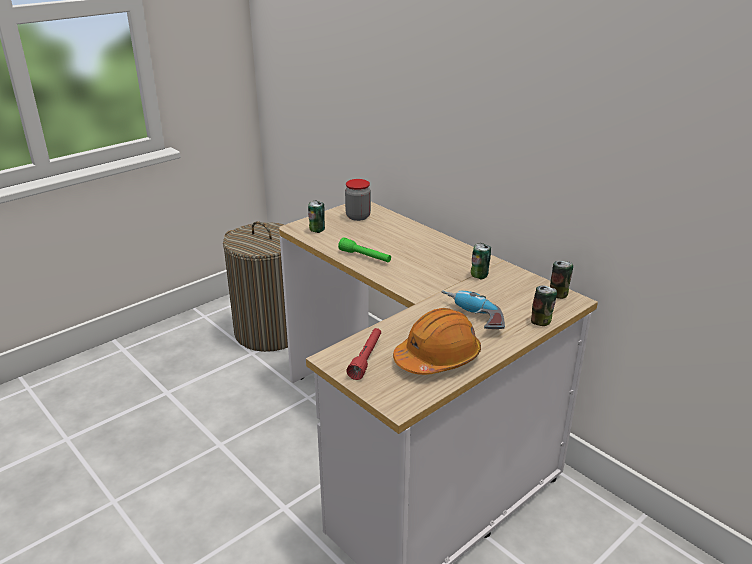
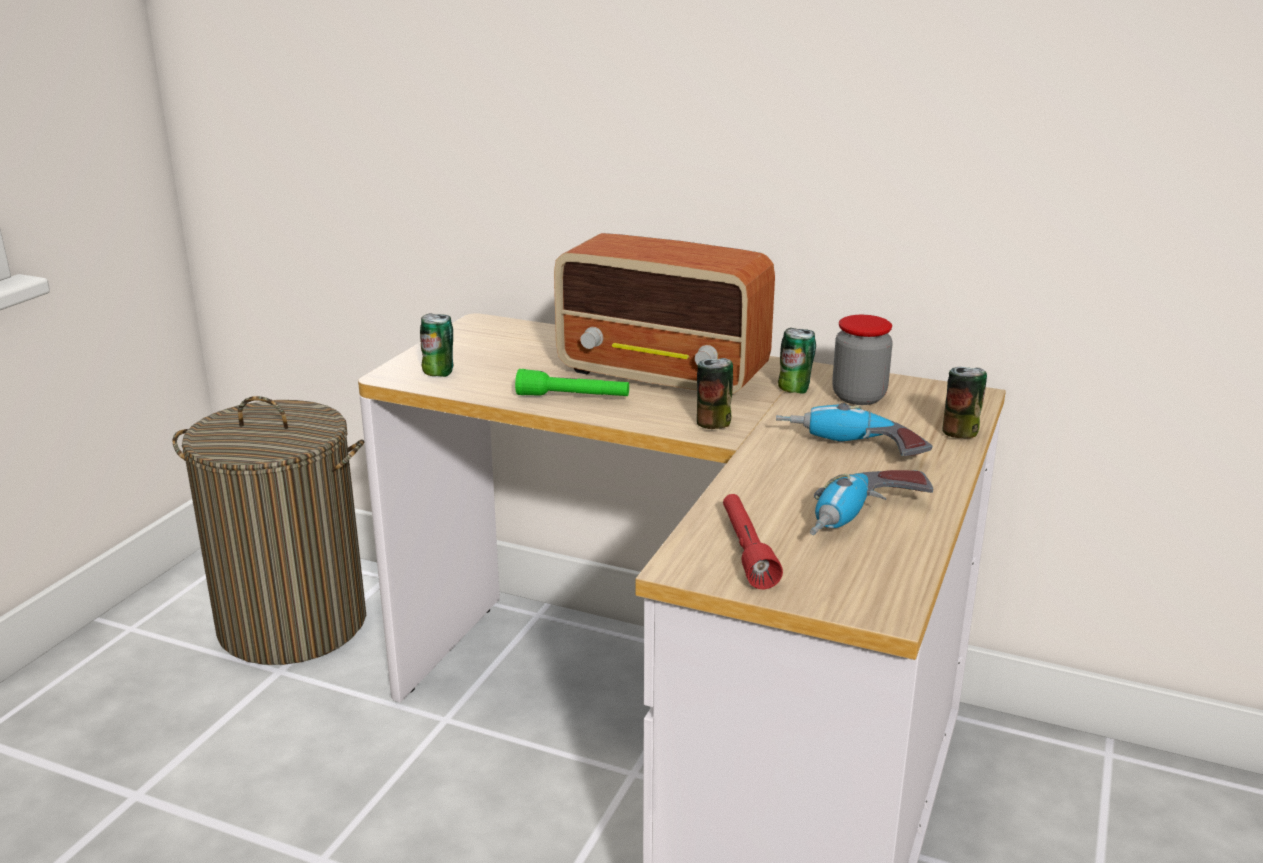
camera: 25 degrees left, 5 degrees down
(358, 216) = (494, 340): jar -> jar (859, 397)
(421, 253) = (664, 375): none -> radio
(437, 358) = (864, 521): orange hard hat -> power drill
(558, 295) = (942, 392): can -> can (714, 424)

